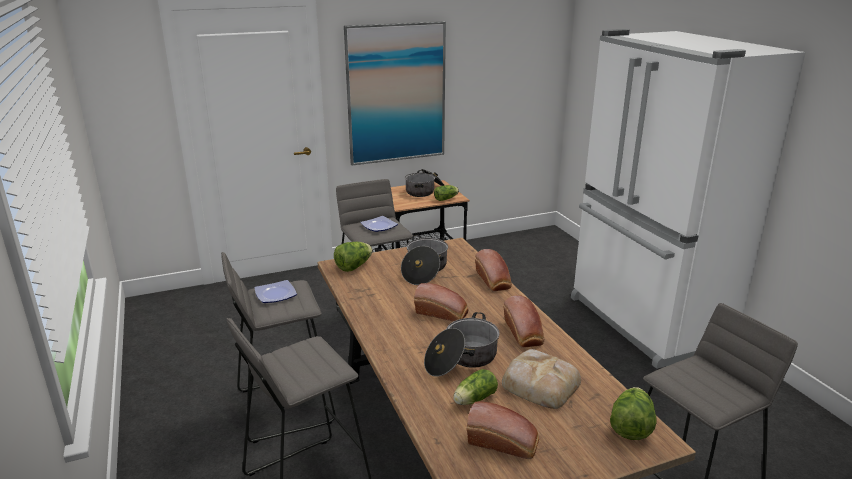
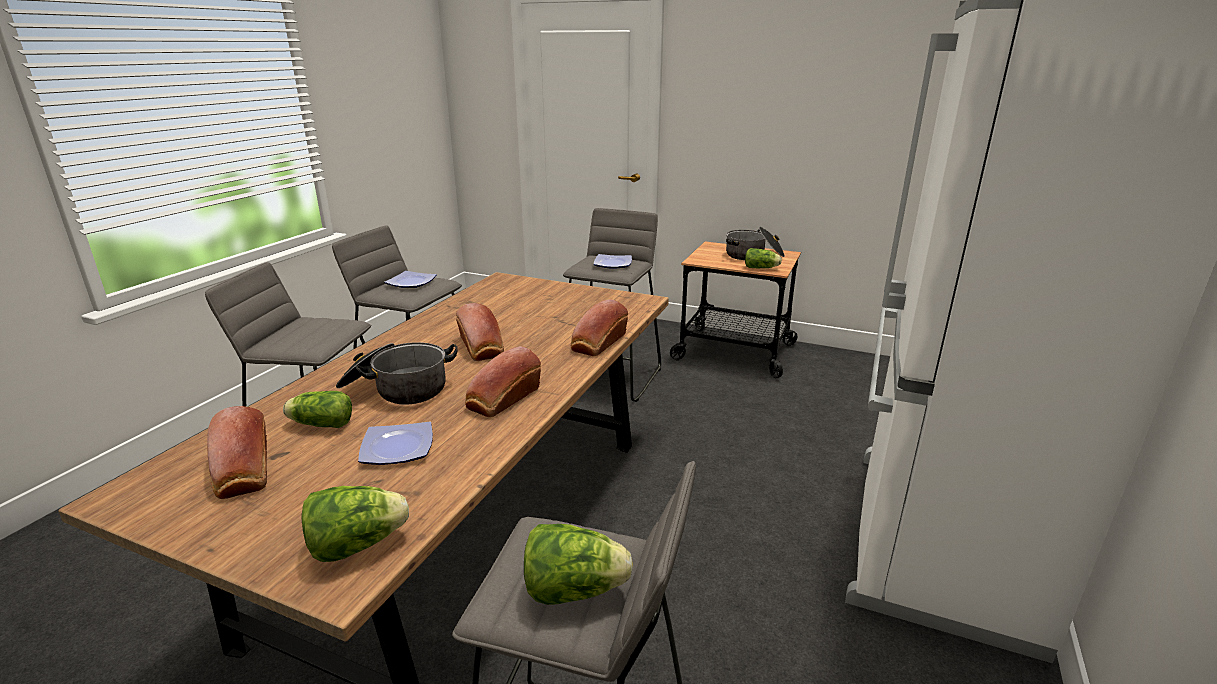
camera: 45 degrees right, 0 degrees up
(353, 267) = (510, 285): lettuce -> lettuce (573, 590)
(396, 93) = (752, 123): picture -> none
(424, 270) = (558, 309): cooking pot -> none
(539, 383) = (399, 447): bread -> plate

